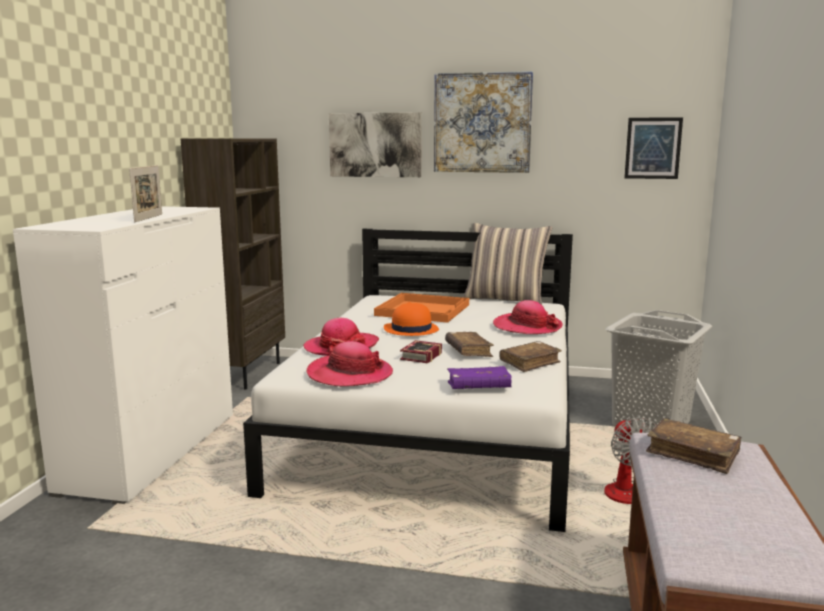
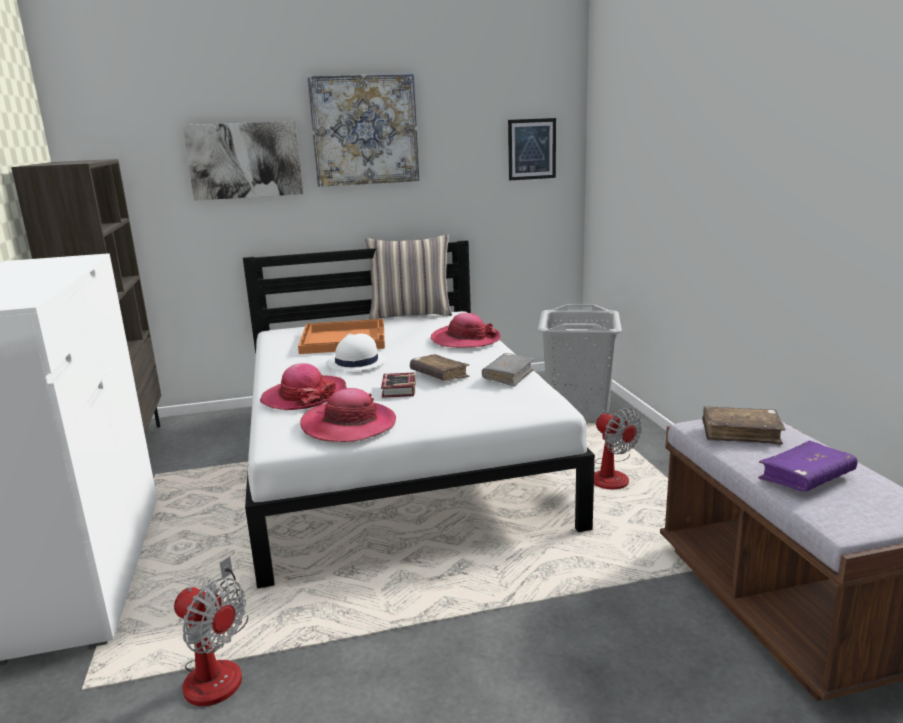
camera: 25 degrees left, 5 degrees up
(148, 218) = (54, 279): picture frame -> none
(177, 543) = (217, 668): none -> fan
(411, 330) = (356, 363): orange hat -> white hat
(478, 387) = (491, 410): purple book -> purple book (806, 478)
(530, 363) = (508, 376): brown book -> grey book

